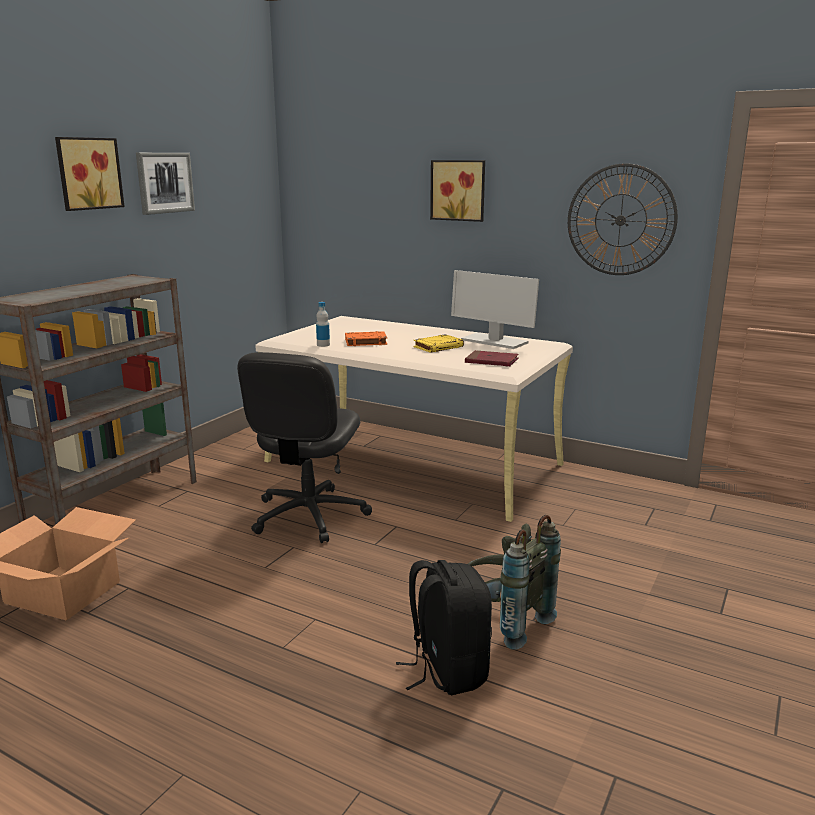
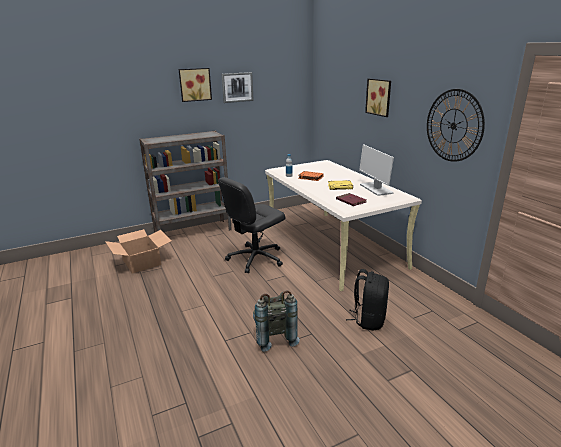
camera: 35 degrees right, 5 degrees up
(447, 670) = (225, 347): black backpack -> black backpack (368, 320)

